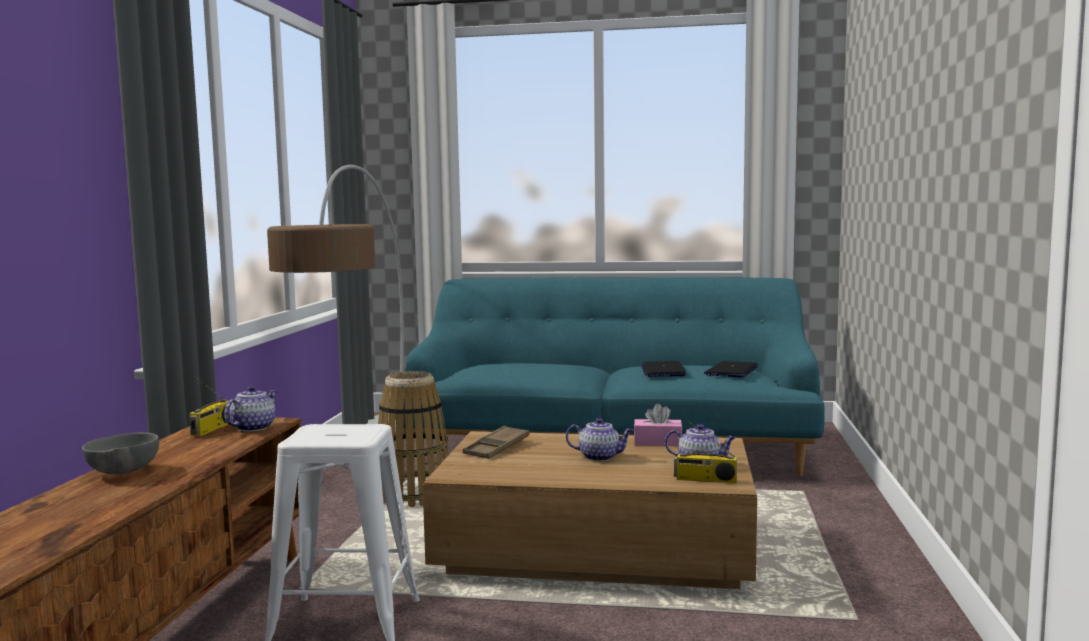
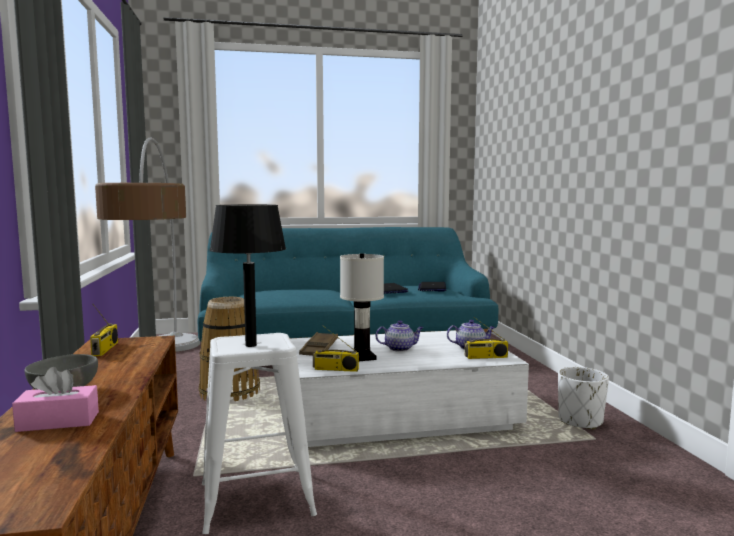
camera: 20 degrees left, 0 degrees up
(253, 427) = (143, 345): teapot -> none
(329, 437) = (250, 345): none -> black table lamp
(485, 477) = (335, 369): none -> radio
(536, 464) = (361, 357): none -> white table lamp
(596, 550) = (397, 415): brown coffee table -> white coffee table
(657, 442) = (425, 336): pink tissue box -> pink tissue box (58, 421)
(860, 592) = (580, 421): none -> white planter

